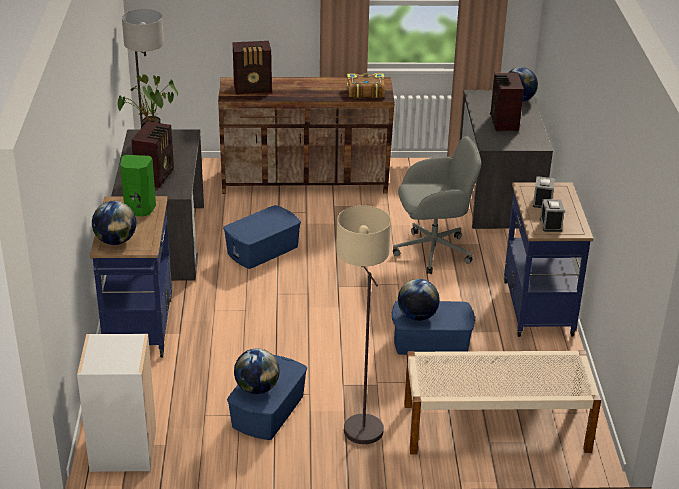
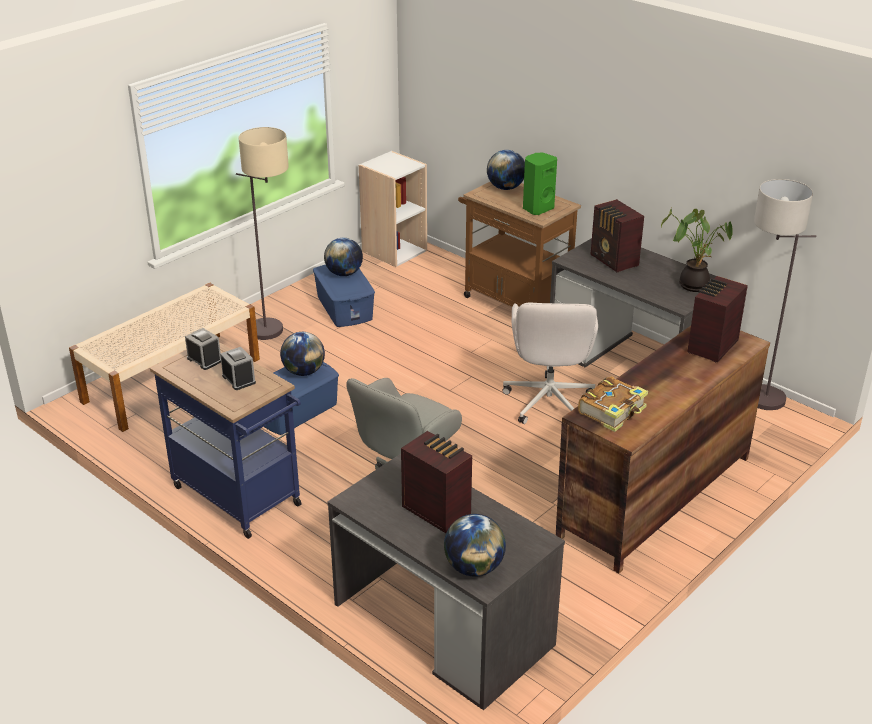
camera: 135 degrees right, 0 degrees up
(139, 329) = (513, 301): blue cart -> brown cart
(263, 250) = (548, 402): blue storage box -> white office chair

